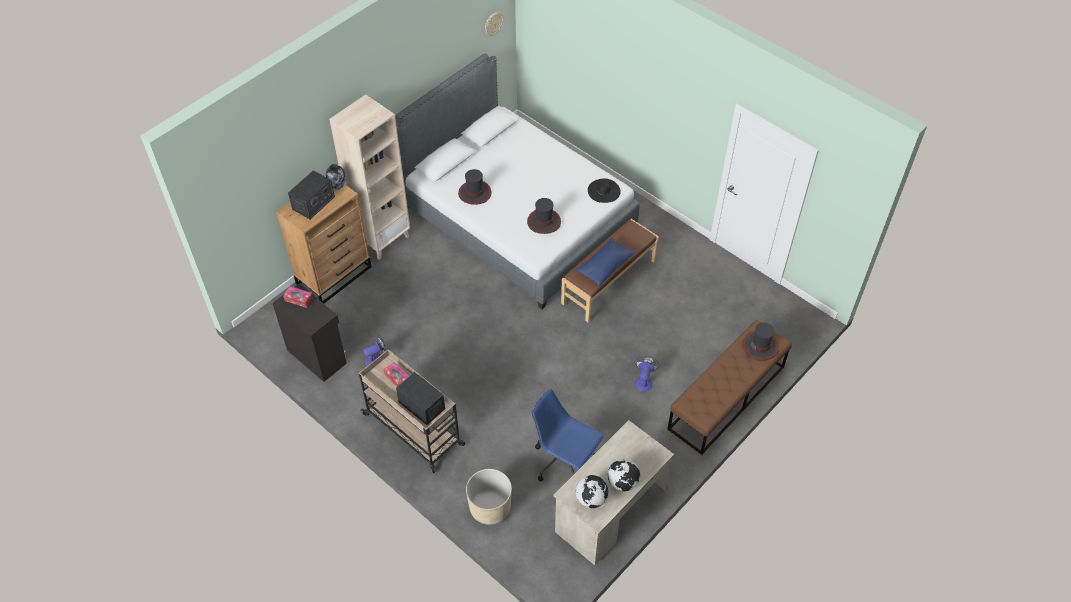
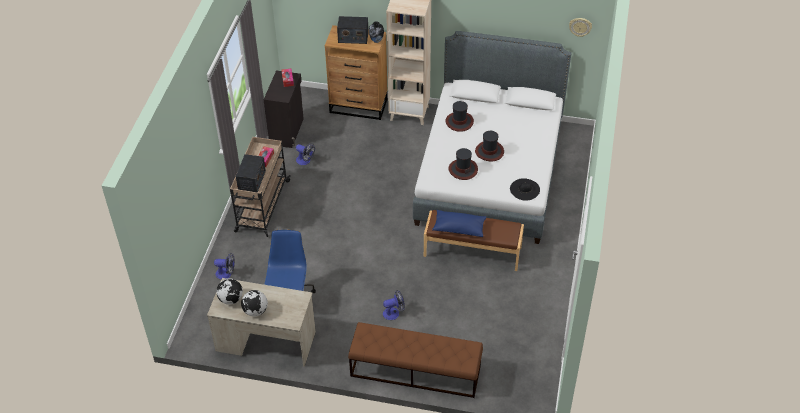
camera: 60 degrees right, 5 degrees down
(490, 508) = (226, 274): beige planter -> fan
(760, 346) = (454, 354): hat -> hat (489, 151)

